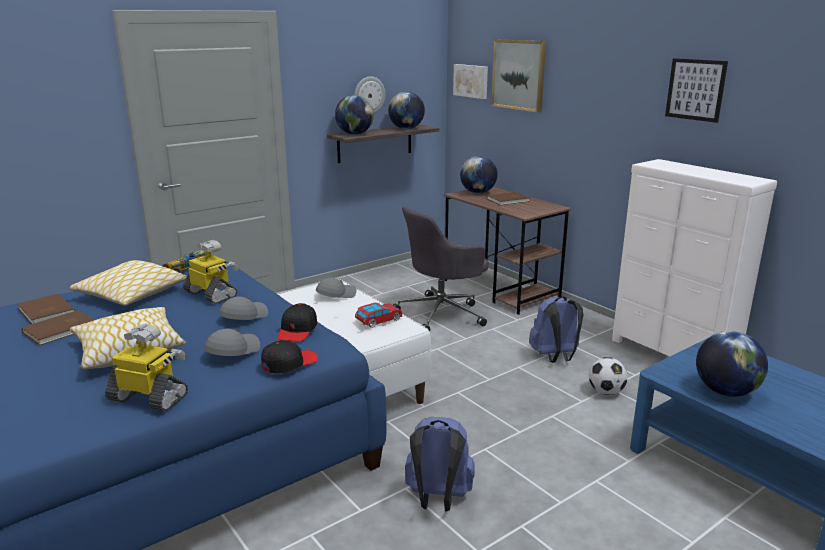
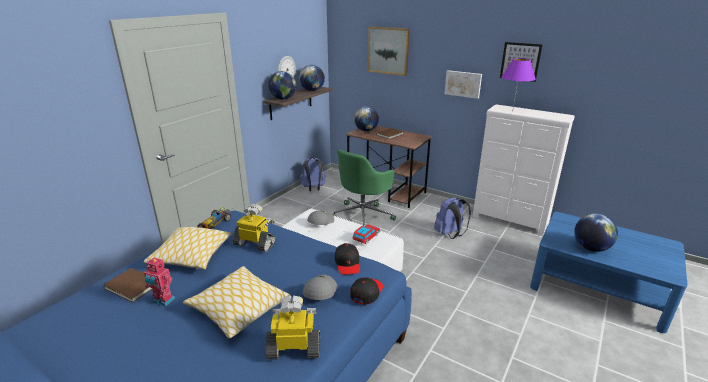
camera: 20 degrees left, 5 degrees up
(62, 329) = (163, 301): brown book -> toy robot
(243, 316) = (297, 259): grey cap -> none
(437, 499) = (454, 352): blue backpack -> blue backpack (313, 188)
(442, 313) = (363, 215): grey office chair -> green office chair
(471, 81) = (349, 54): picture -> picture (463, 84)
(606, 392) = (493, 253): football -> none
(672, 168) = (512, 111): none -> purple table lamp

